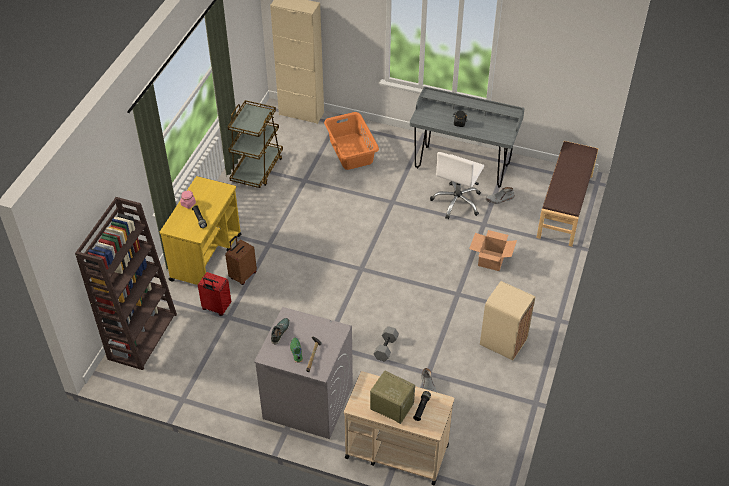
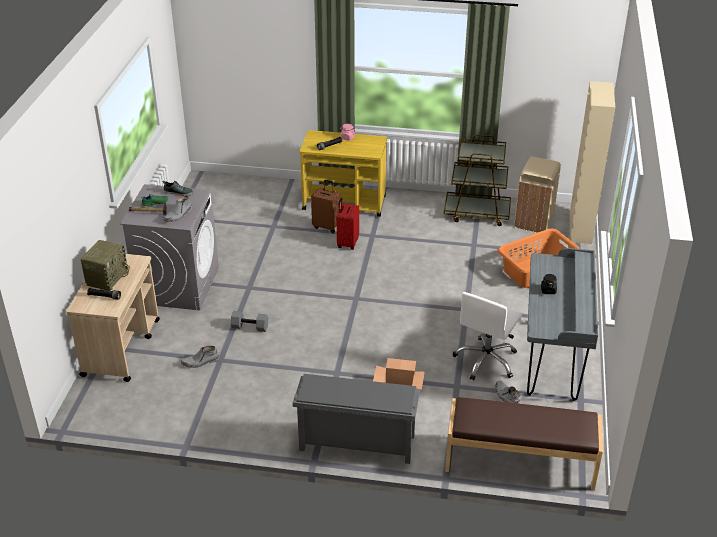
camera: 80 degrees right, 10 degrees down
(142, 335) = (244, 186): brown bookcase -> none
(216, 308) = (283, 218): red suitcase -> red suitcase (347, 243)
(323, 333) = (178, 215): none -> grey boot
(457, 202) = (486, 360): white office chair -> white office chair turned 75 degrees counterclockwise
(503, 342) = (270, 415): beige trash can -> beige trash can (533, 222)
(540, 292) = (355, 443): none -> grey shoe rack

